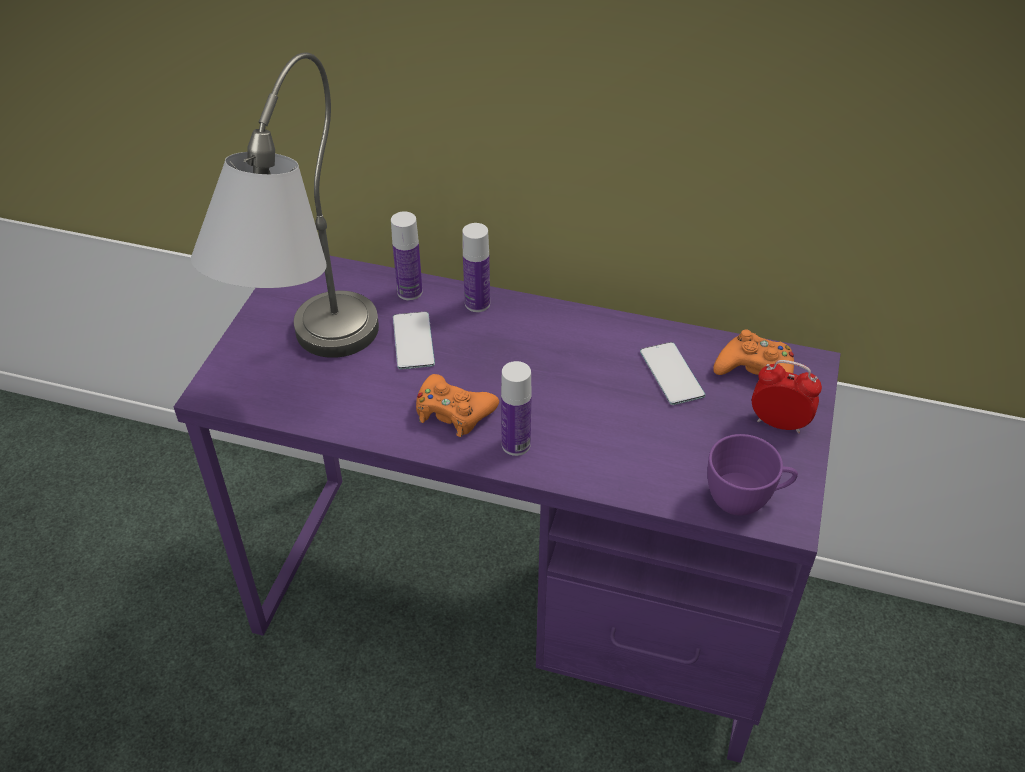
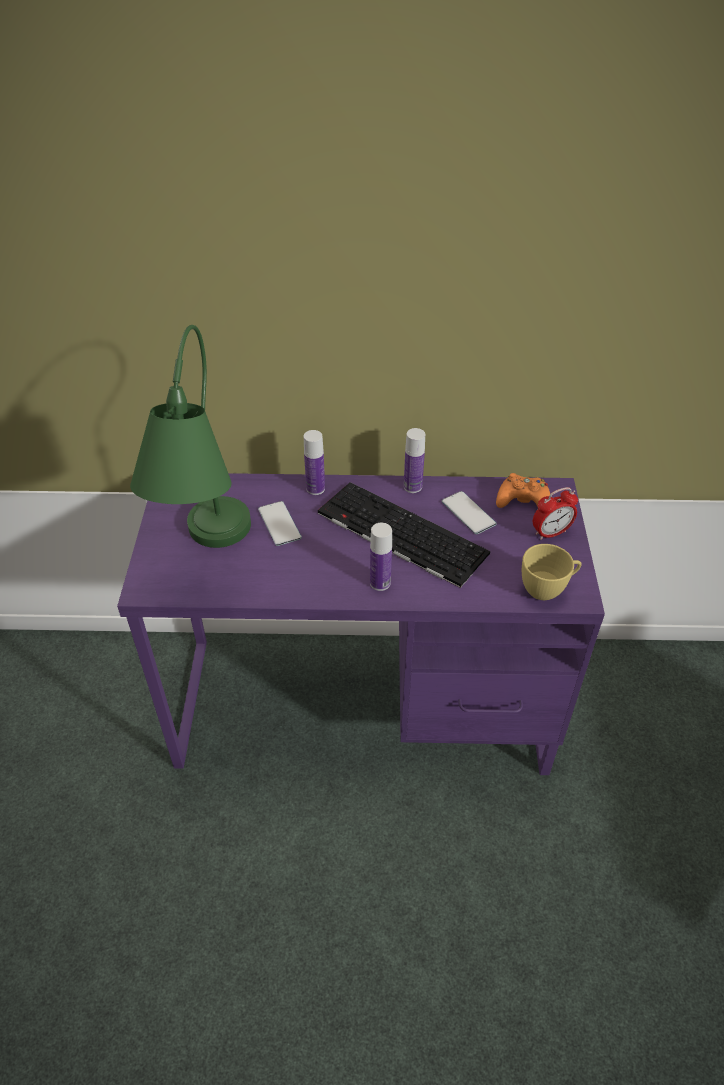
camera: 15 degrees left, 0 degrees up
(306, 365) = (207, 556): grey table lamp -> green table lamp
(409, 292) = (263, 489): bottle -> bottle (412, 486)
(453, 412) = (327, 569): orange game controller -> none
(565, 384) = (398, 534): none -> keyboard
(745, 500) = (547, 588): purple cup -> yellow cup
(779, 423) = (551, 533): alarm clock -> alarm clock turned 150 degrees clockwise

